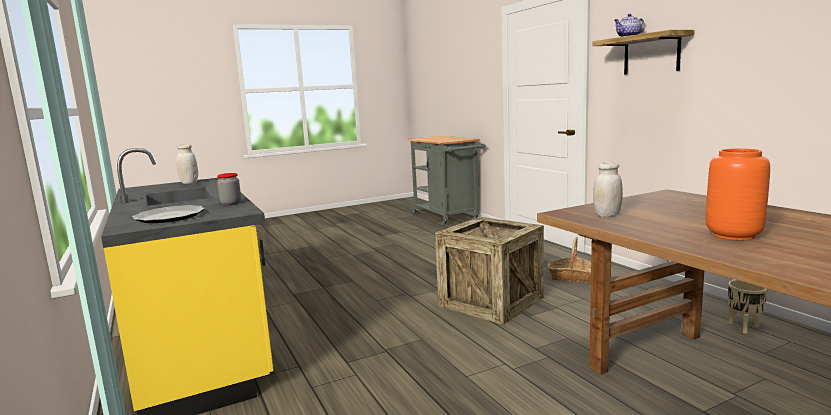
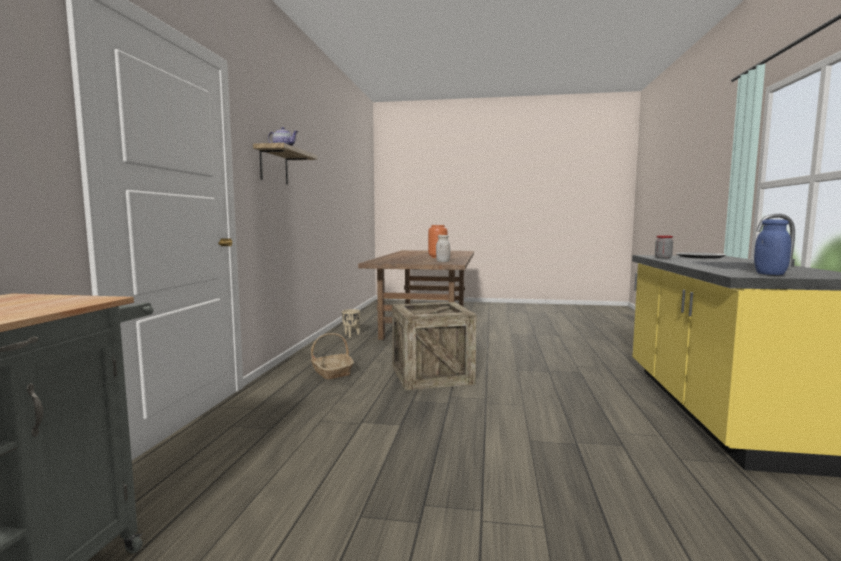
camera: 145 degrees left, 5 degrees down
(189, 183) = (770, 274): white jar -> blue jar

